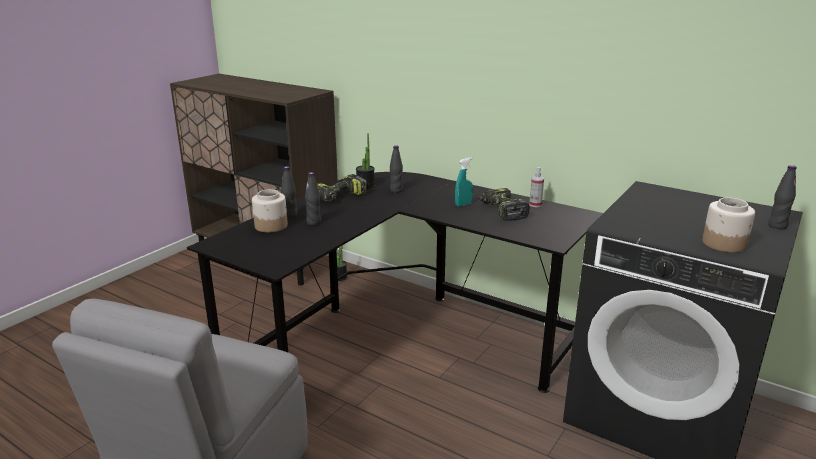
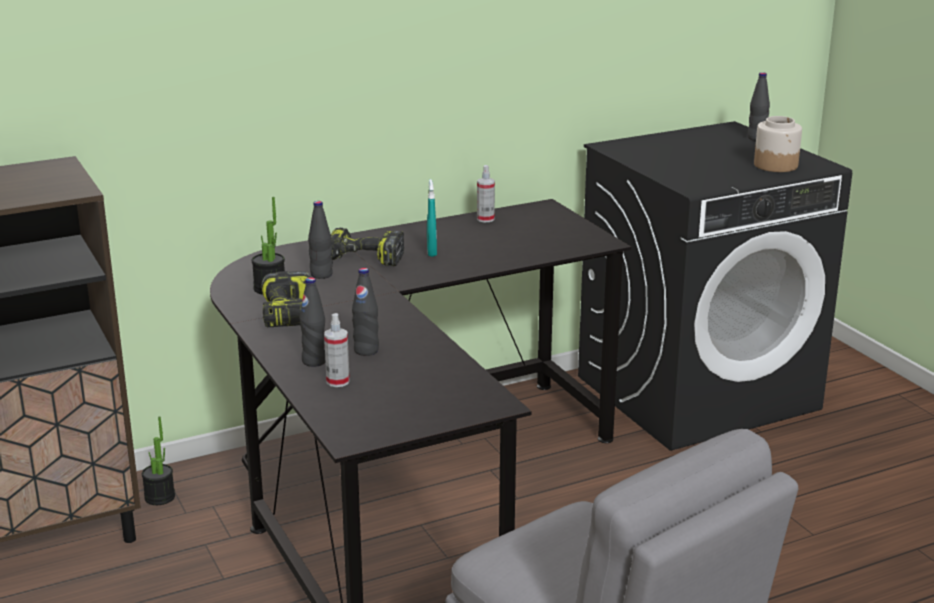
camera: 60 degrees left, 0 degrees up
(271, 226) = (338, 381): jar -> spray bottle
(502, 211) = (482, 239): power drill -> power drill (362, 259)

